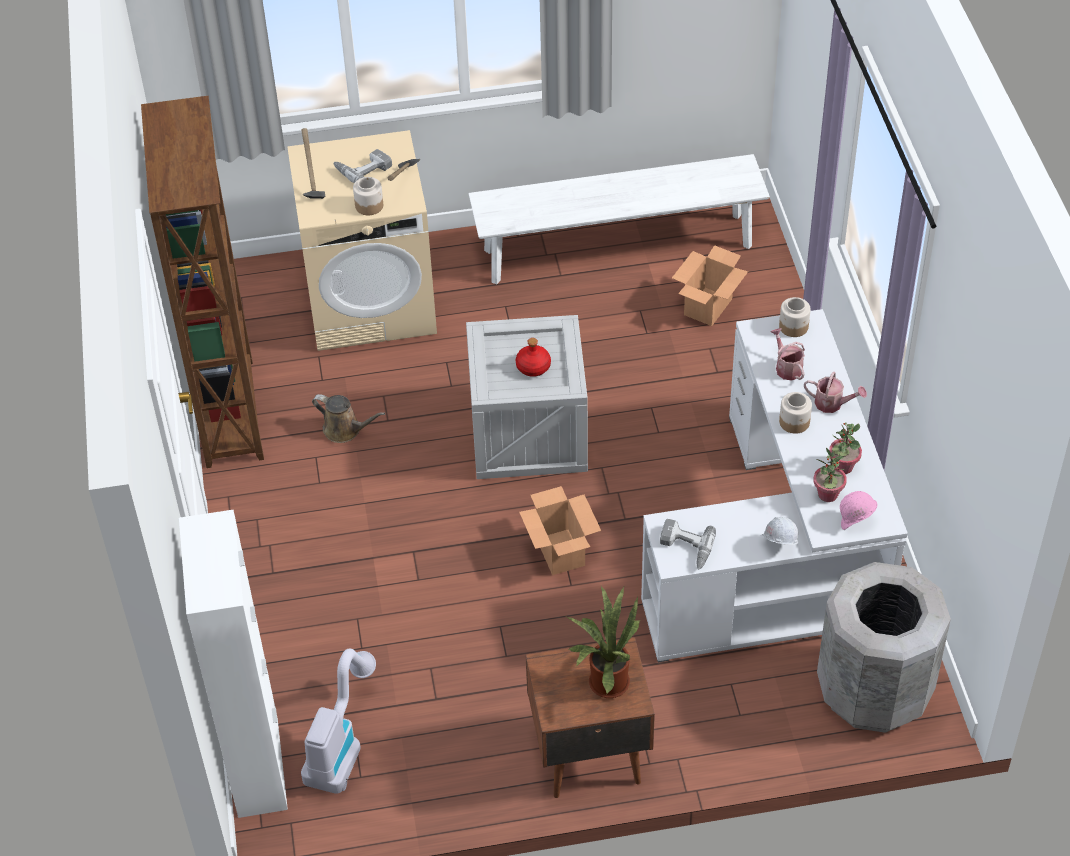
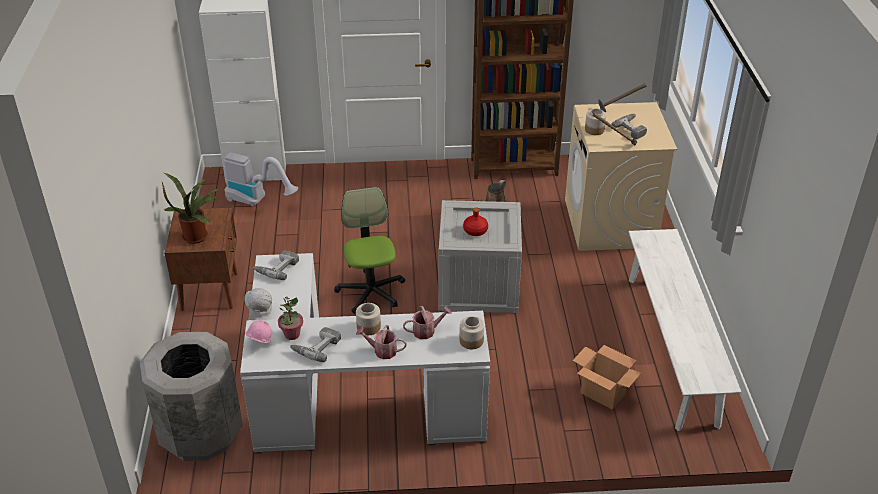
camera: 95 degrees right, 10 degrees down
(560, 552) = (371, 292): cardboard box -> office chair
(832, 404) = (382, 351): watering can -> watering can turned 75 degrees clockwise
(842, 467) = (316, 347): potted plant -> power drill

